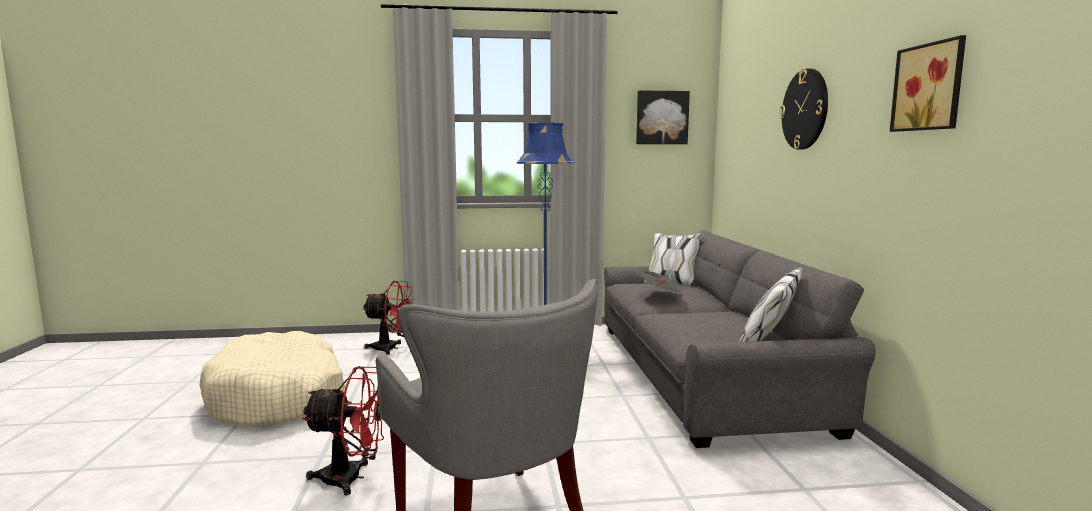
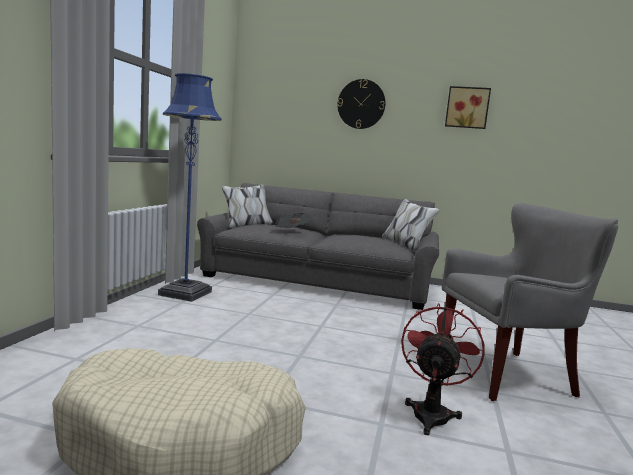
camera: 70 degrees left, 0 degrees up
(391, 348) = (95, 352): red fan -> none
(661, 118) = (214, 87): picture -> none

